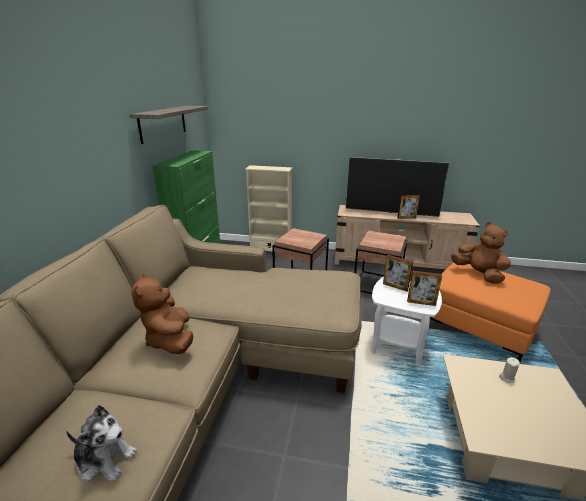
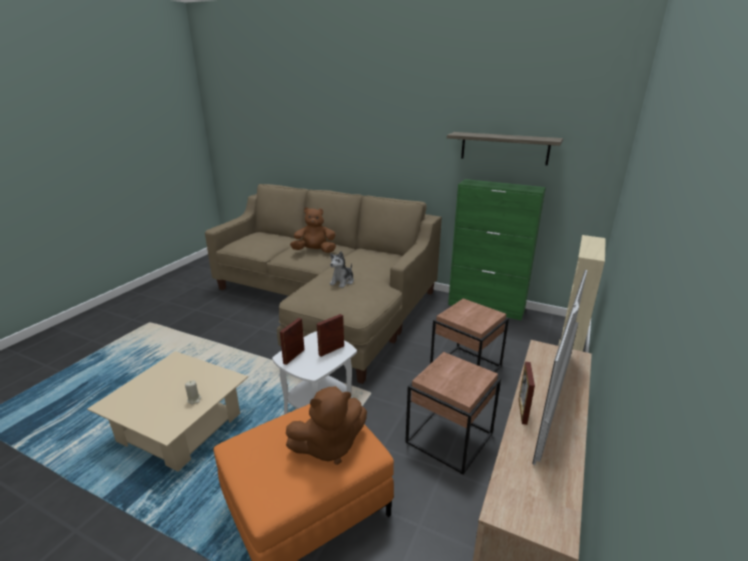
camera: 105 degrees right, 0 degrees up
(105, 459) = (252, 243): plush toy -> plush toy (342, 282)

